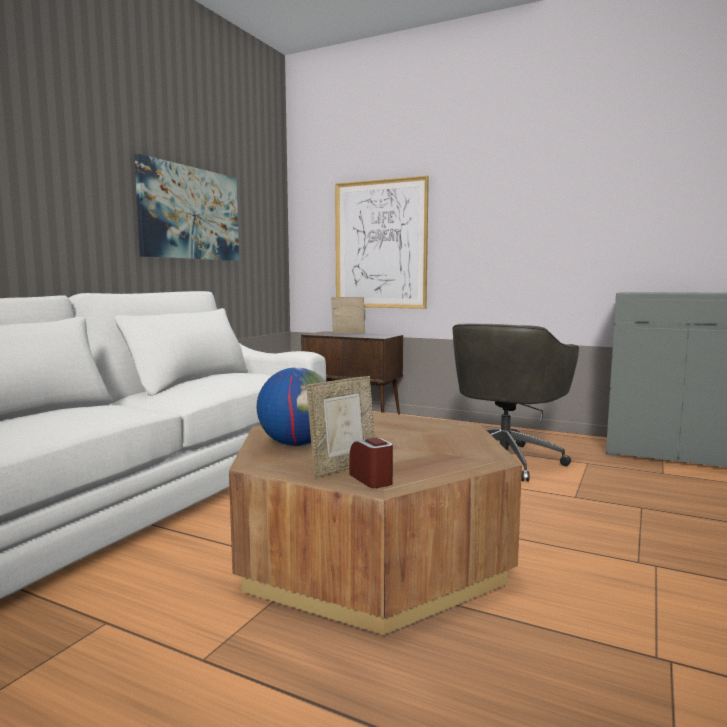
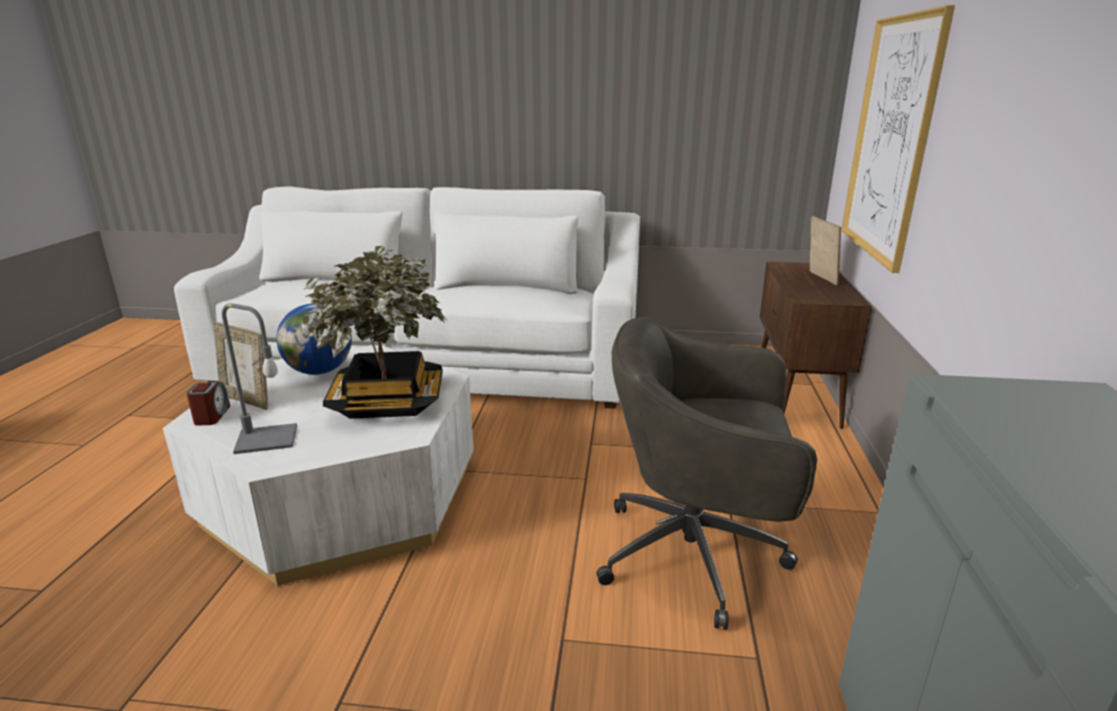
camera: 70 degrees right, 15 degrees up
(190, 213) = (629, 91): picture -> none
(371, 553) = (343, 495): brown coffee table -> white coffee table
(372, 479) = (212, 415): alarm clock -> alarm clock turned 45 degrees counterclockwise
(395, 428) = (387, 402): none -> potted plant
(445, 460) = (264, 440): none -> grey table lamp

